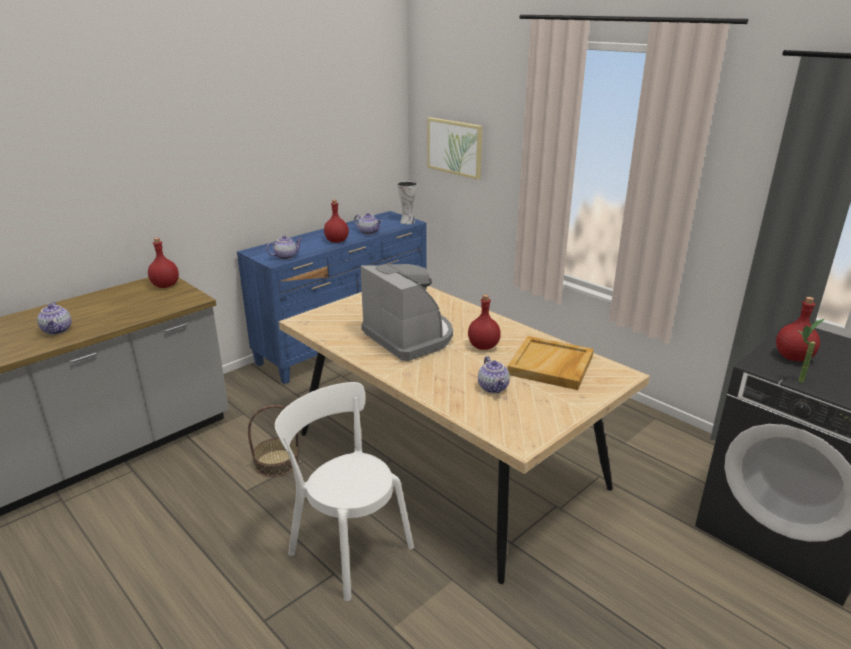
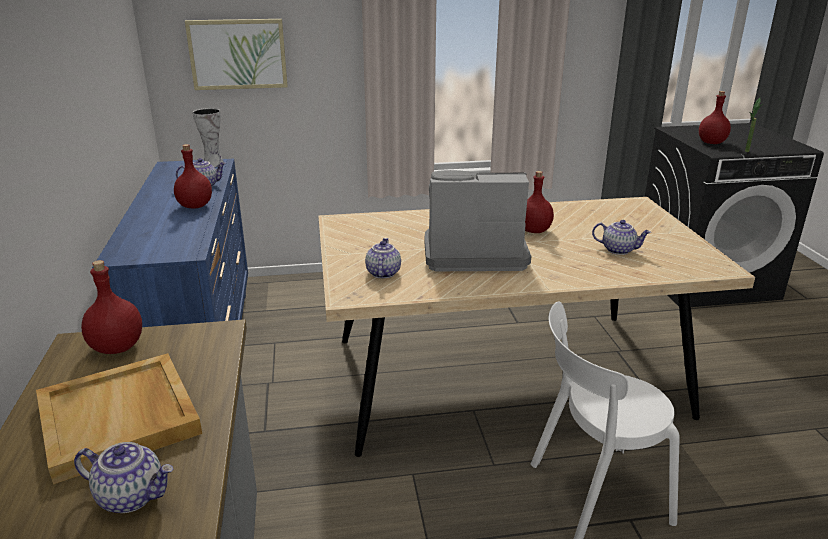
camera: 55 degrees left, 0 degrees up
(277, 462) = (395, 497): basket -> none
(286, 256) = (185, 242): teapot -> teapot (382, 273)
(551, 366) = (599, 219): beige tray -> beige tray (120, 419)

